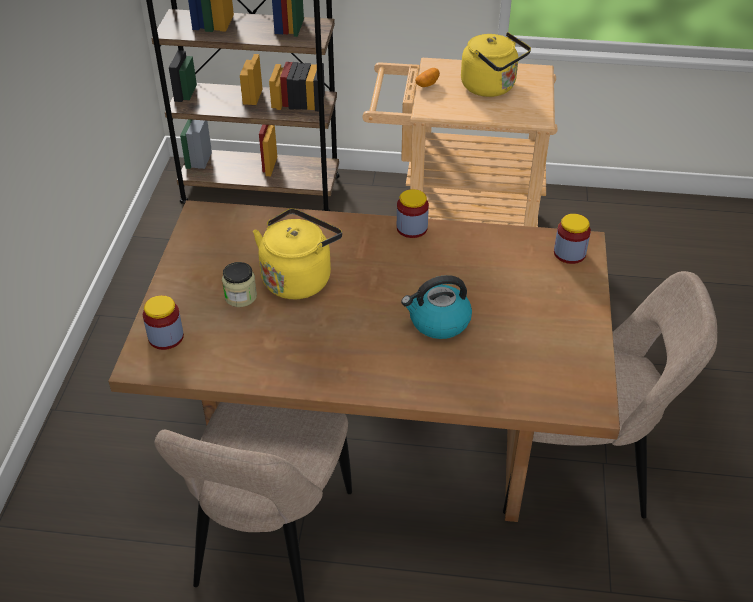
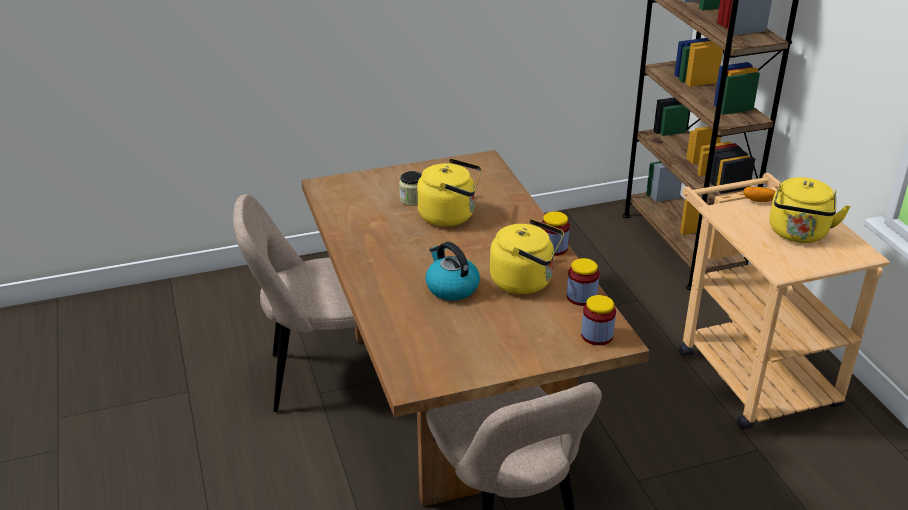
camera: 65 degrees right, 10 degrees down
(166, 337) = (352, 185): jar -> jar (581, 297)
(458, 267) = (525, 281): none -> yellow kettle

